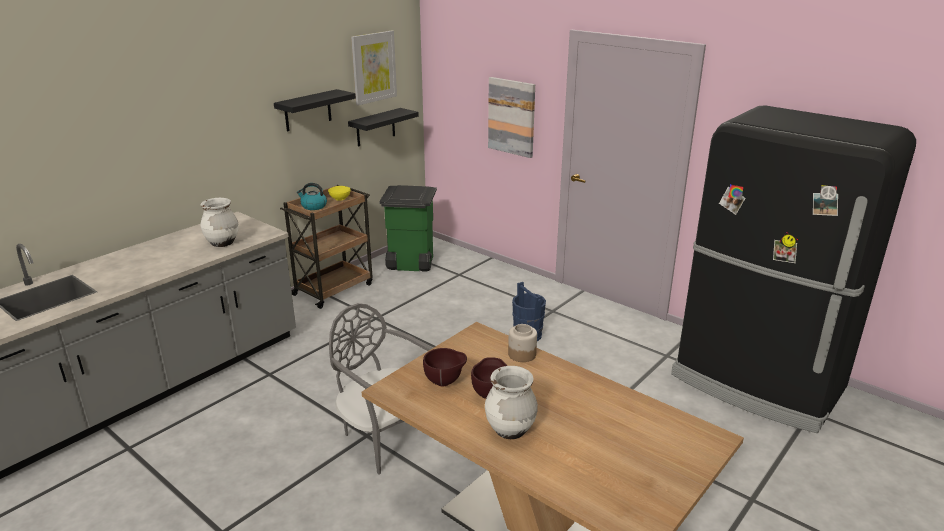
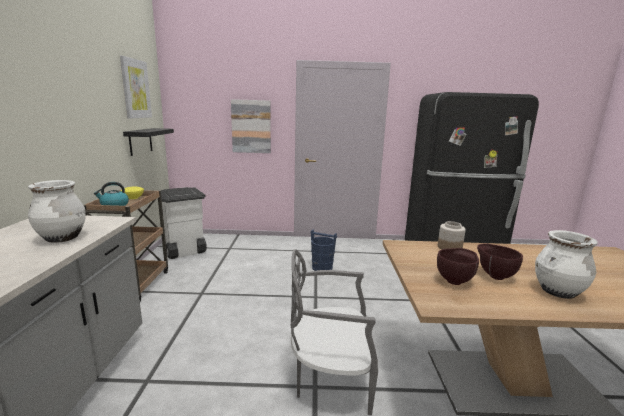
camera: 40 degrees left, 10 degrees down
(307, 110) = (93, 114): black shelf -> none
(410, 264) = (184, 251): green trash can -> white trash can

